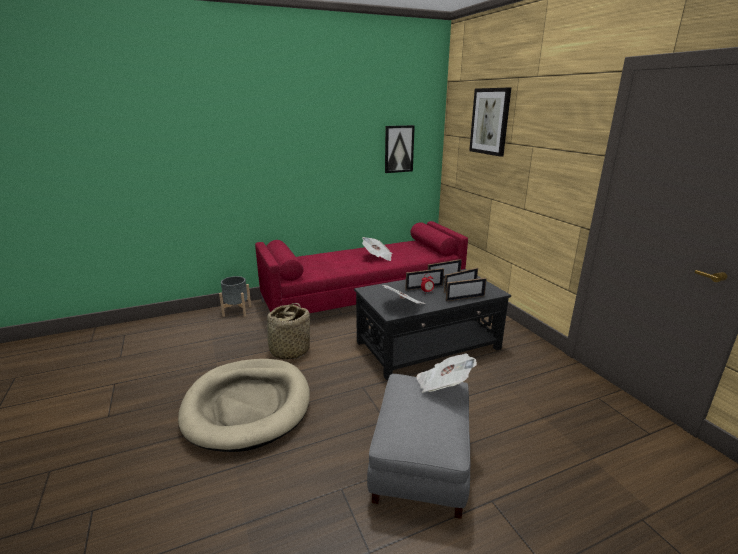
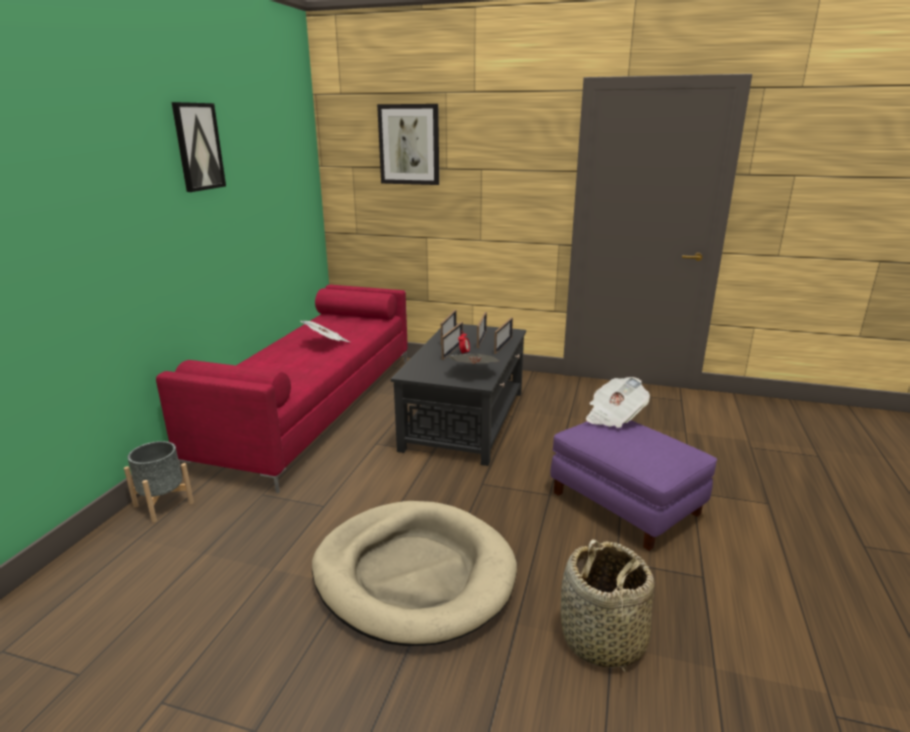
camera: 50 degrees left, 0 degrees up
(289, 351) = (343, 501): basket -> basket (602, 639)
(398, 149) = (285, 190): picture -> picture (198, 147)
(420, 463) = (624, 503): grey ottoman -> purple ottoman

